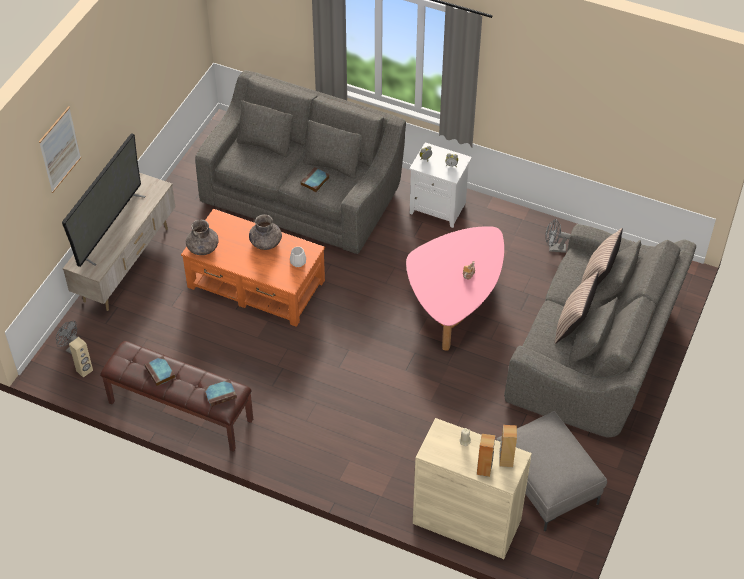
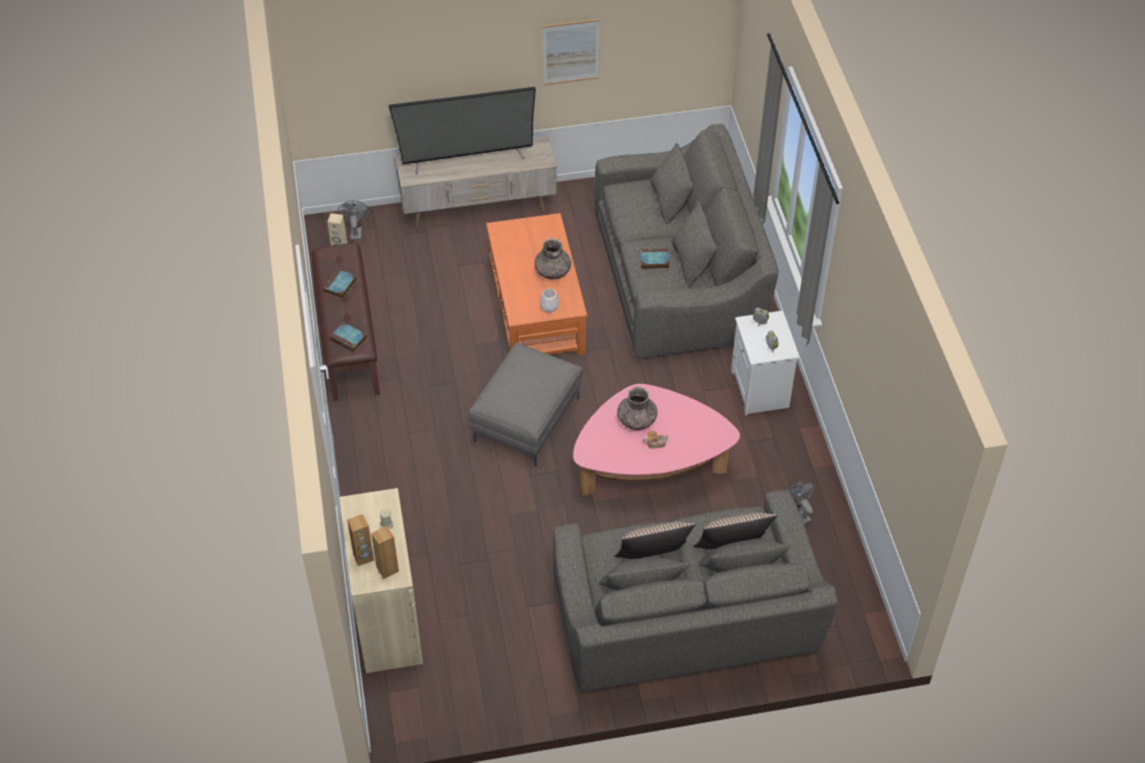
camera: 55 degrees right, 0 degrees up
(60, 149) = (427, 41): picture -> picture (571, 52)
(203, 248) = (506, 233): grey vase -> grey vase (636, 420)
(545, 483) = (483, 662): grey ottoman -> grey ottoman (526, 419)

